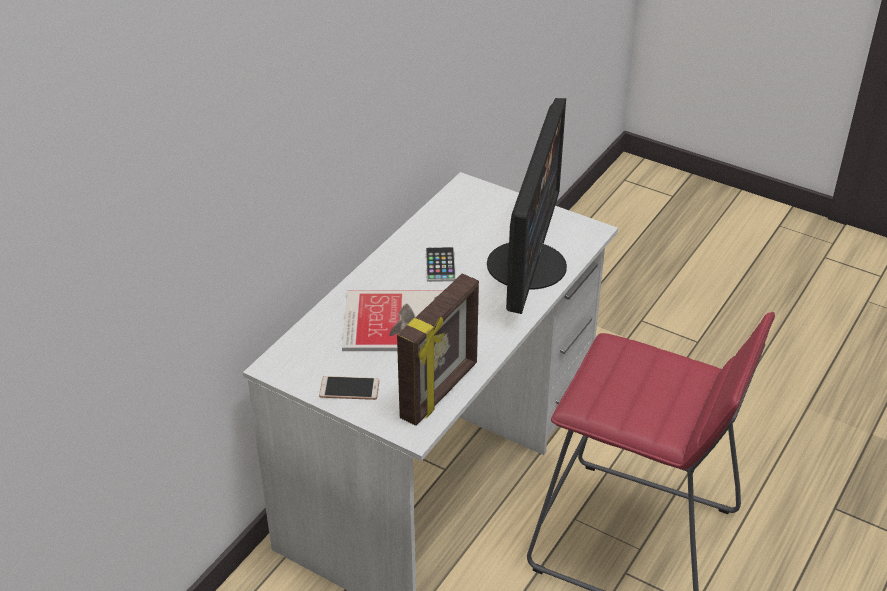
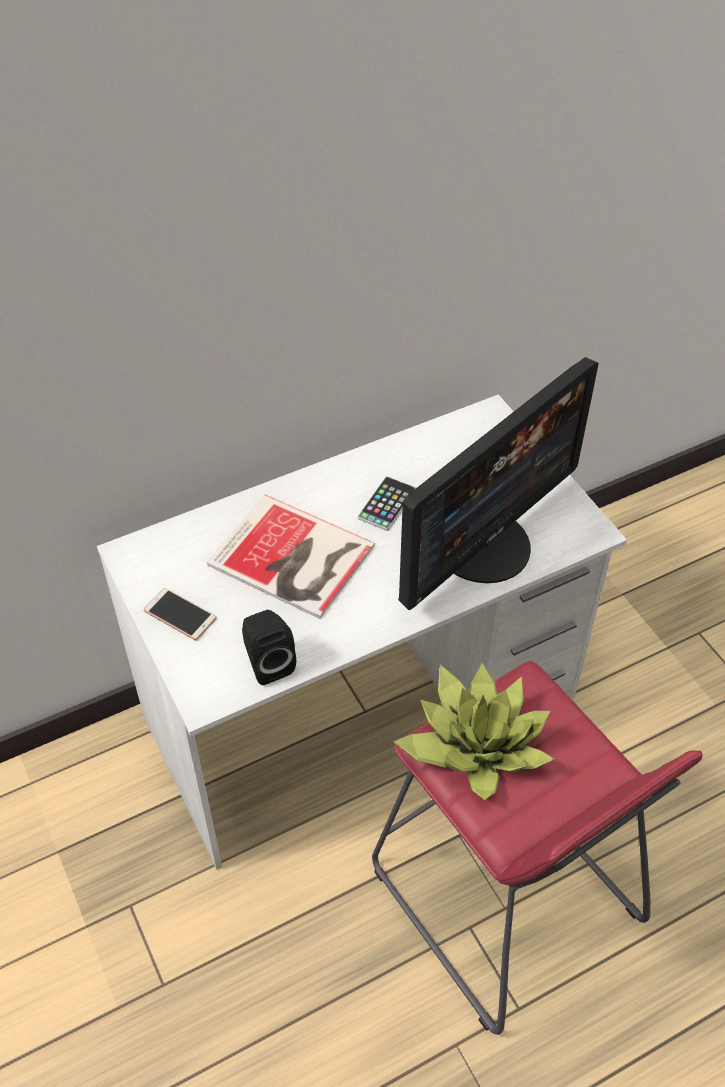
camera: 30 degrees right, 10 degrees up
(441, 391) = (268, 663): picture frame -> black speaker
(608, 393) = (474, 745): none -> potted plant

